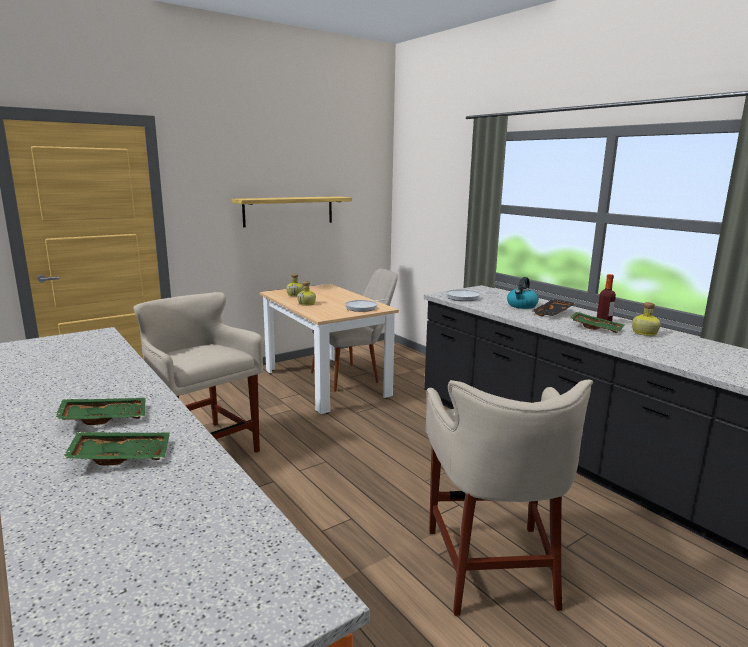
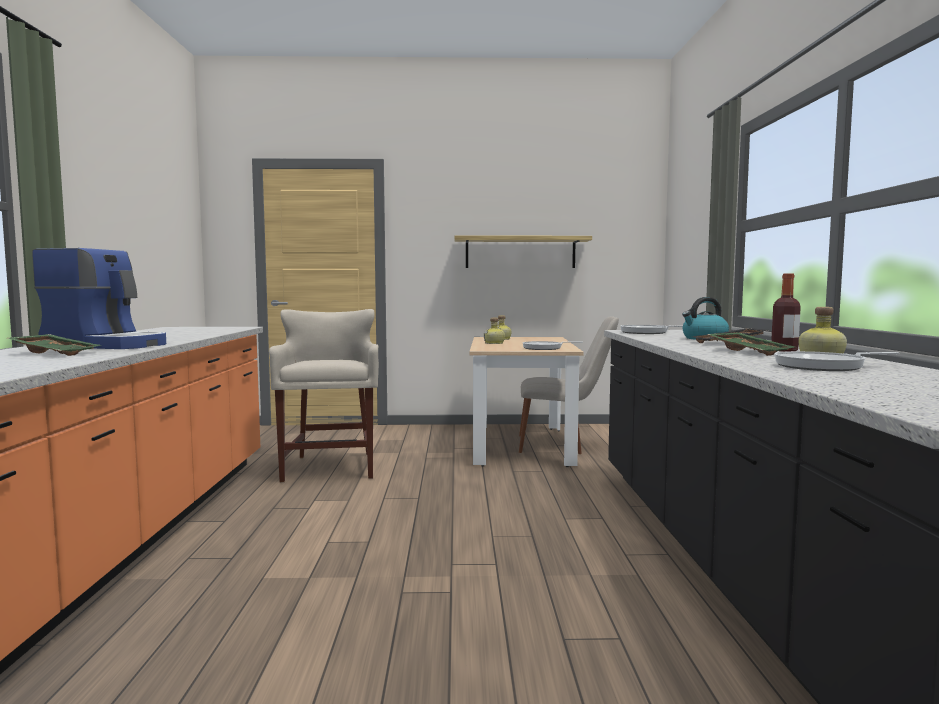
camera: 35 degrees right, 10 degrees down
(104, 418) = (107, 345): green tray -> coffee machine
(492, 565) = (443, 620): beige stool -> none
(674, 347) = (824, 366): none -> frying pan

